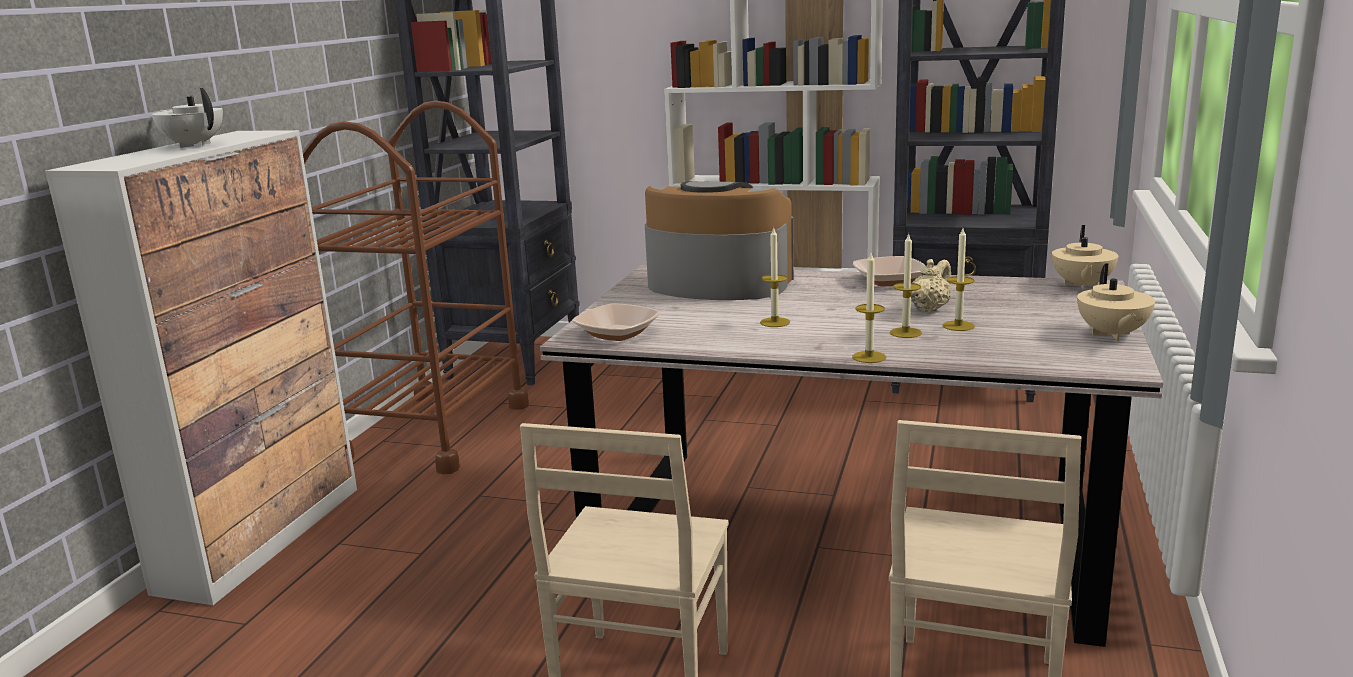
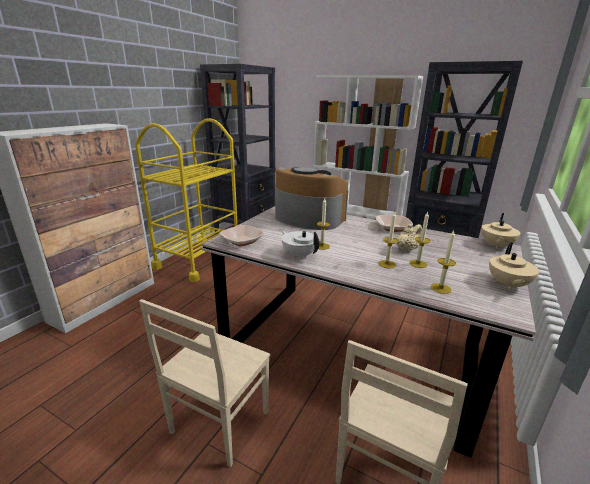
camera: 10 degrees right, 5 degrees up
(194, 145) = (69, 127): white teapot -> white teapot (299, 255)
(435, 431) = (199, 260): brown cart -> yellow cart
(869, 357) = (359, 278): candle -> candle (440, 288)

